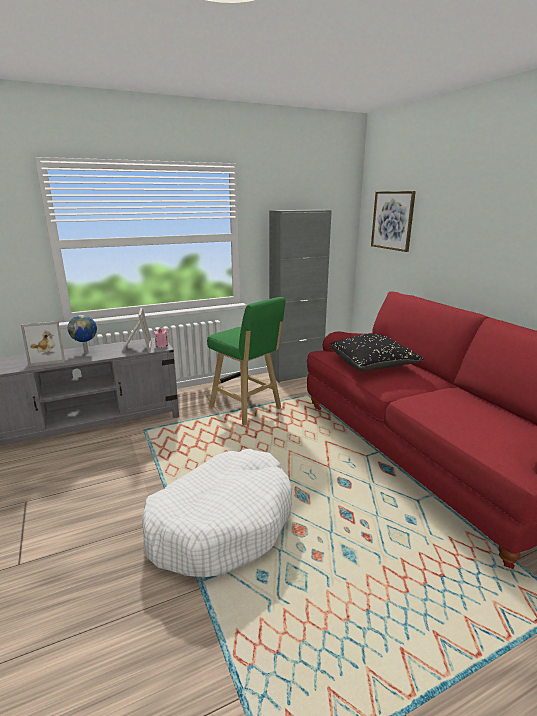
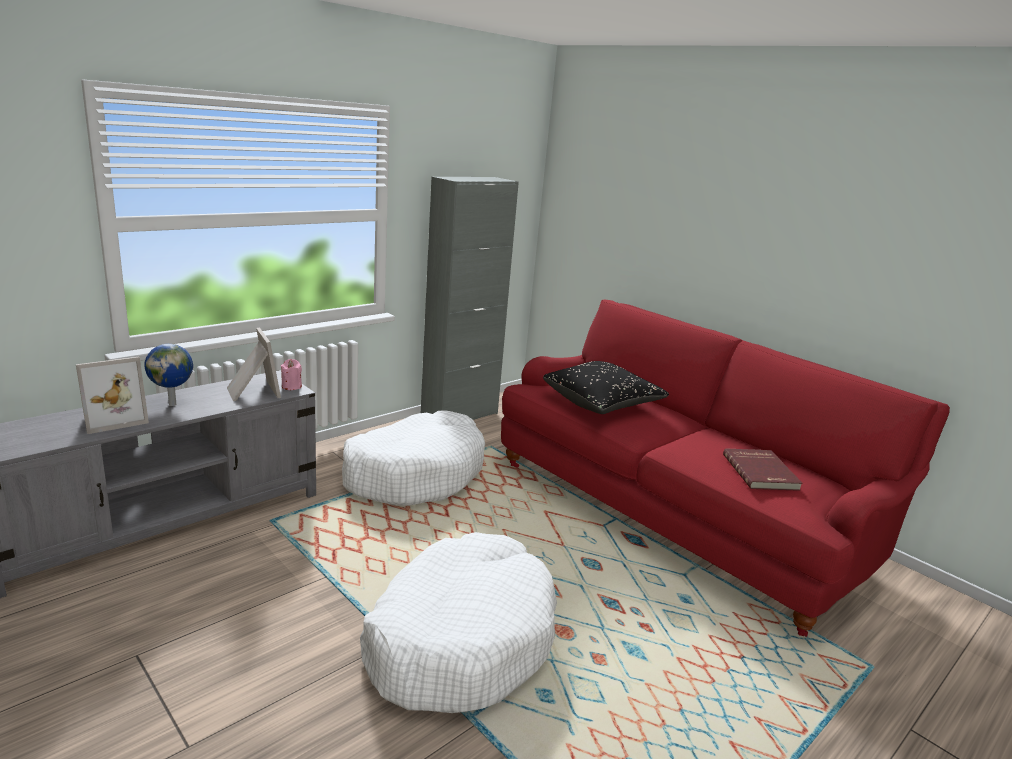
camera: 20 degrees left, 0 degrees up
(247, 409) = (414, 474): green stool -> white dog bed
(392, 220) = (596, 200): picture -> none
(483, 422) = (761, 472): none -> red book

